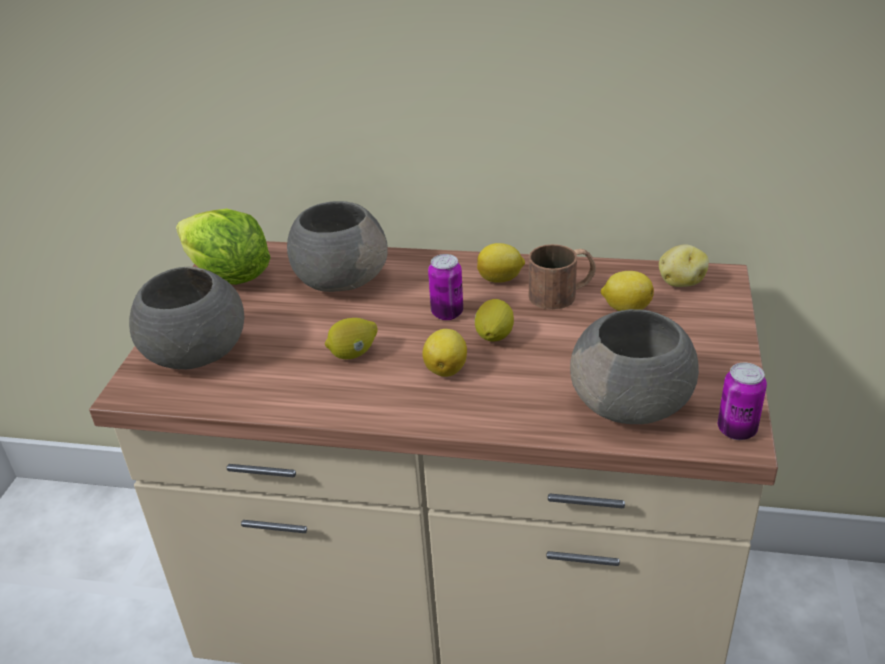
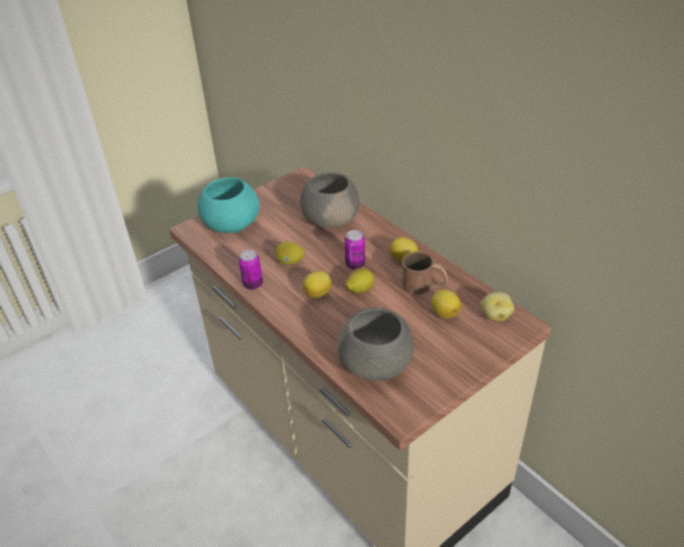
camera: 40 degrees right, 5 degrees up
(194, 353) = (230, 224): grey bowl -> turquoise bowl
(228, 277) = (286, 191): lettuce -> none
(736, 430) = (406, 410): can -> can (253, 284)

